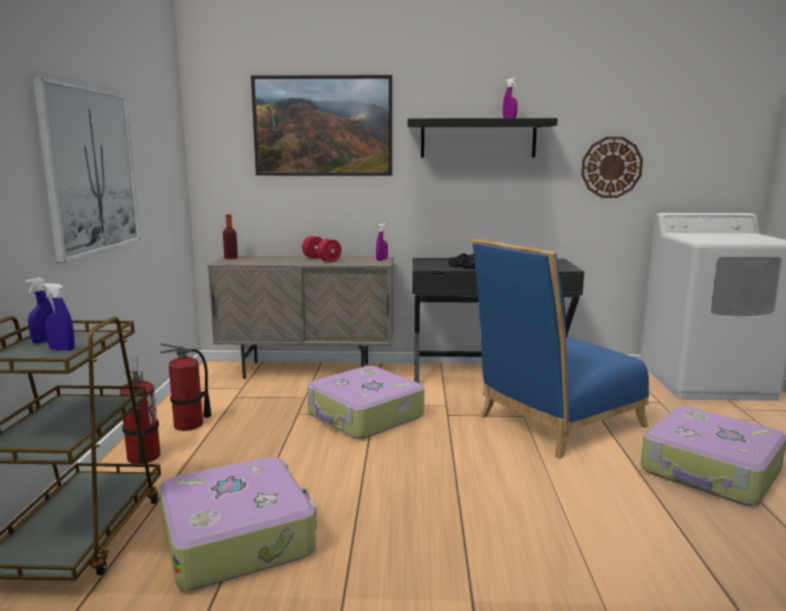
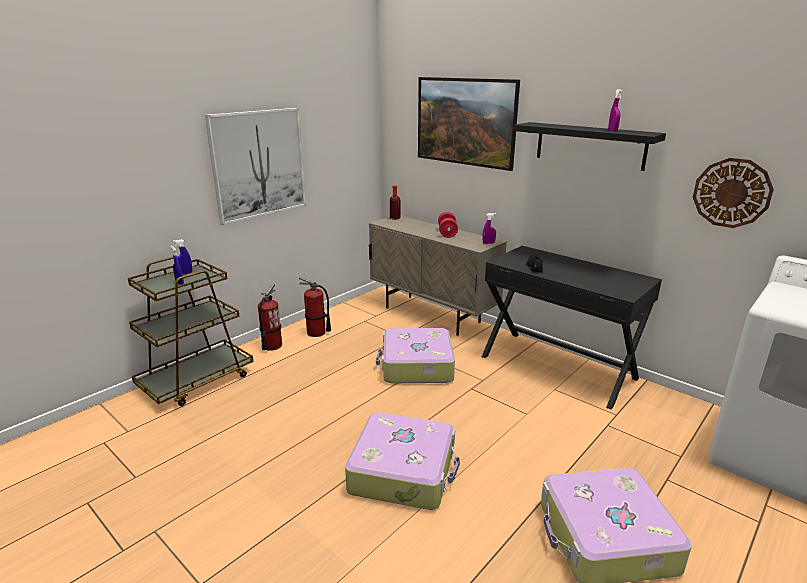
camera: 40 degrees right, 10 degrees up
(239, 537) = (249, 415): suitcase -> suitcase (403, 471)
(554, 423) = (540, 431): blue chair -> none

